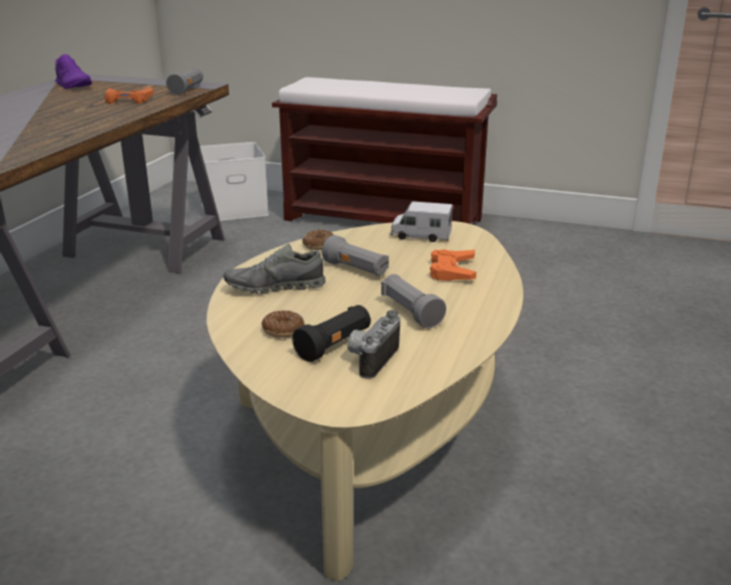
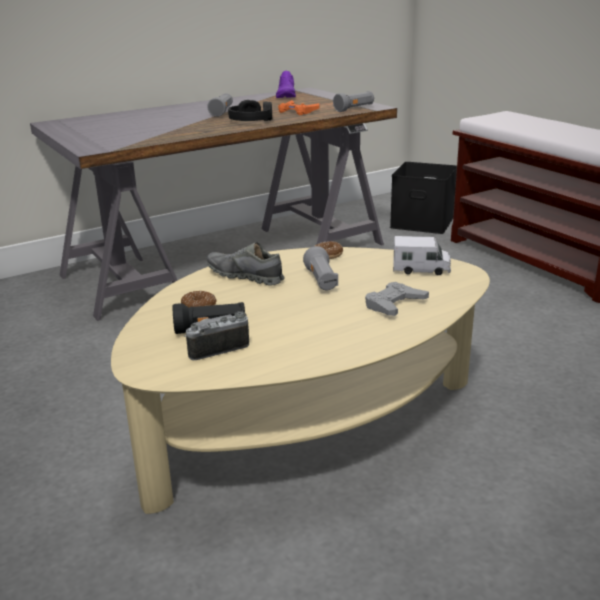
camera: 40 degrees right, 0 degrees up
(96, 117) = (251, 121): none -> black headphones
(235, 208) = (423, 222): white storage box -> black storage box
(410, 312) = (302, 325): grey flashlight -> grey flashlight (222, 112)
(421, 235) = (421, 269): toy truck -> toy truck turned 135 degrees clockwise
(452, 270) = (394, 304): orange game controller -> grey game controller

